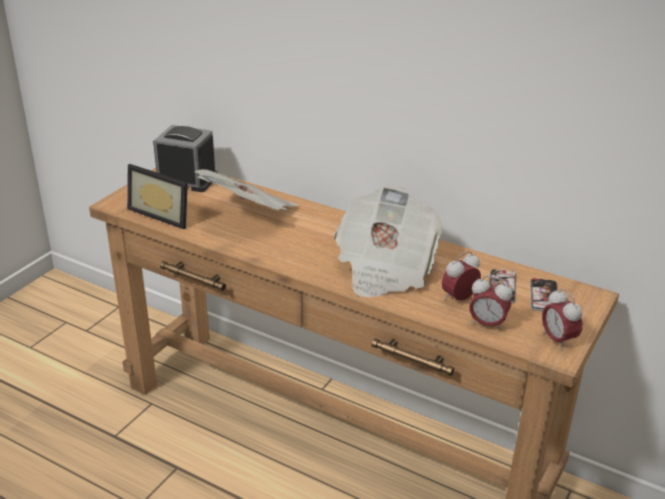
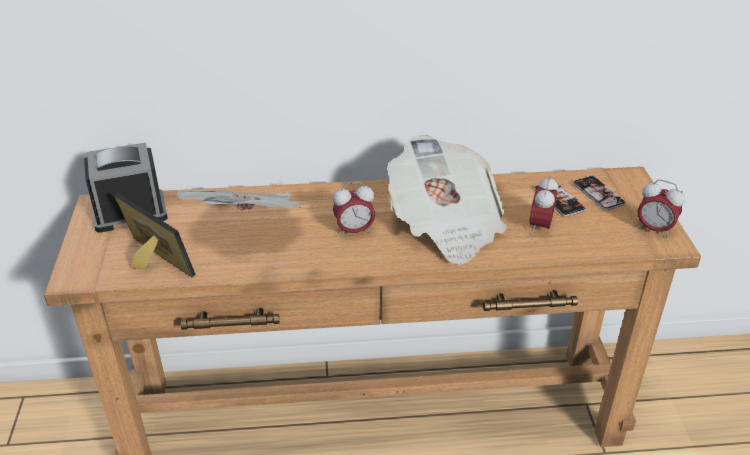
camera: 35 degrees left, 5 degrees up
(164, 213) = (151, 263): picture frame -> picture frame turned 135 degrees counterclockwise
(487, 324) = (589, 241): alarm clock -> alarm clock (354, 231)

